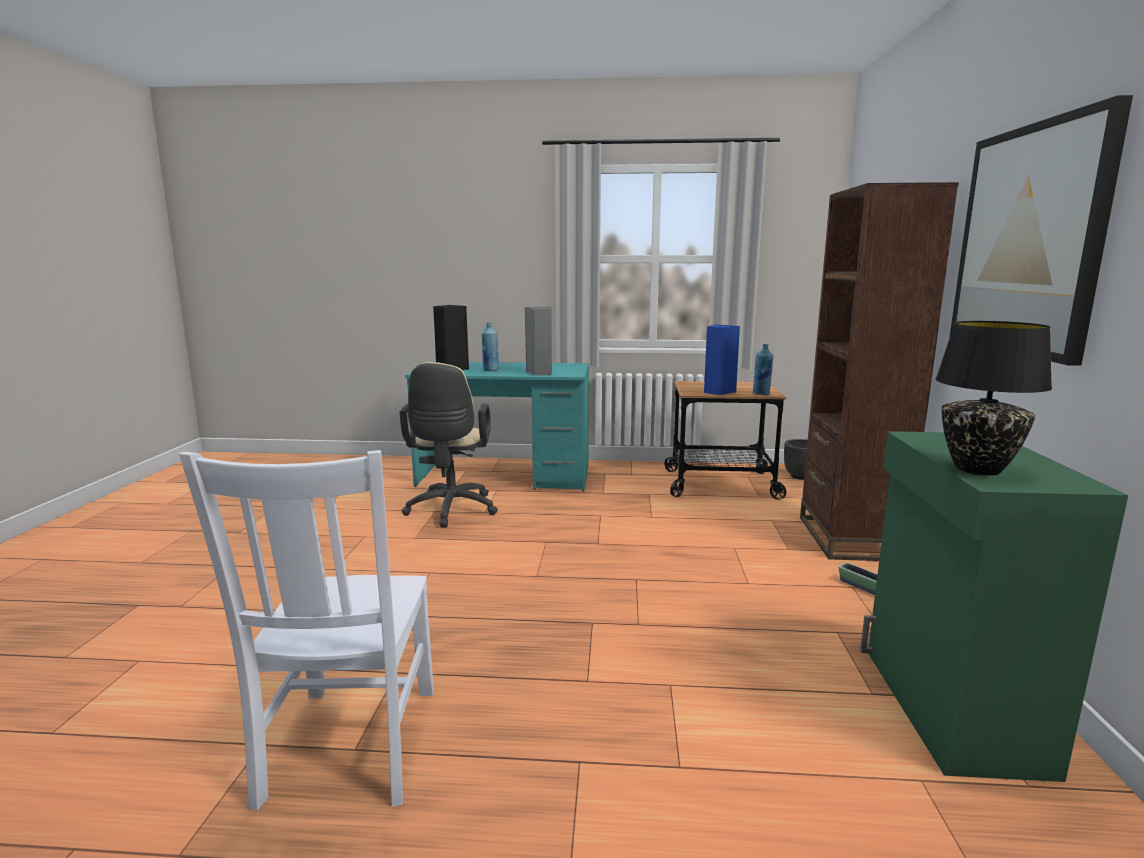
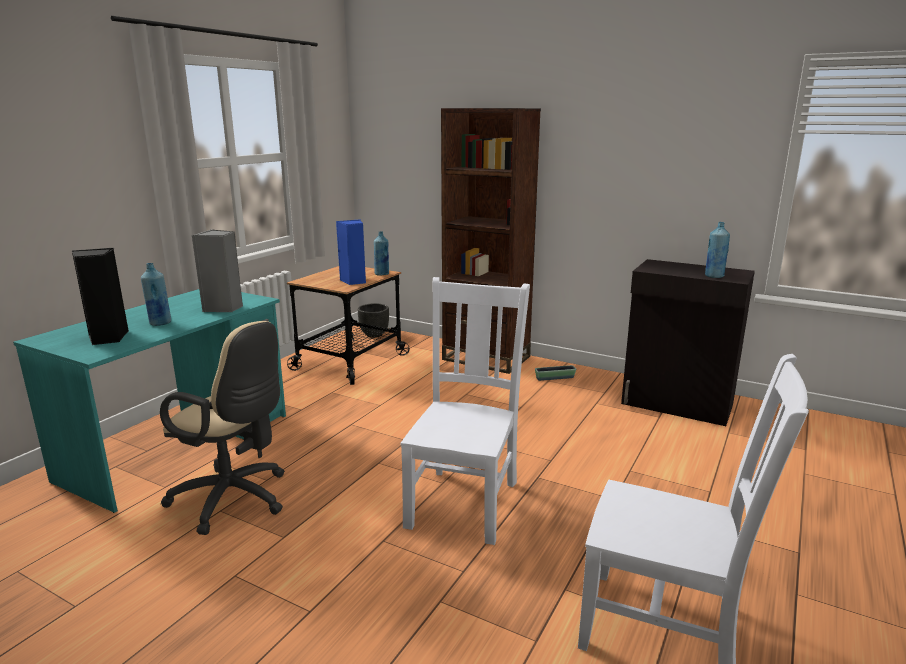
camera: 65 degrees left, 5 degrees up
(512, 593) = (464, 501): none -> white chair
(949, 708) = (677, 405): green cabinet -> black cabinet
(979, 469) = (714, 276): black table lamp -> blue bottle
(1029, 240) = (619, 150): picture -> none

